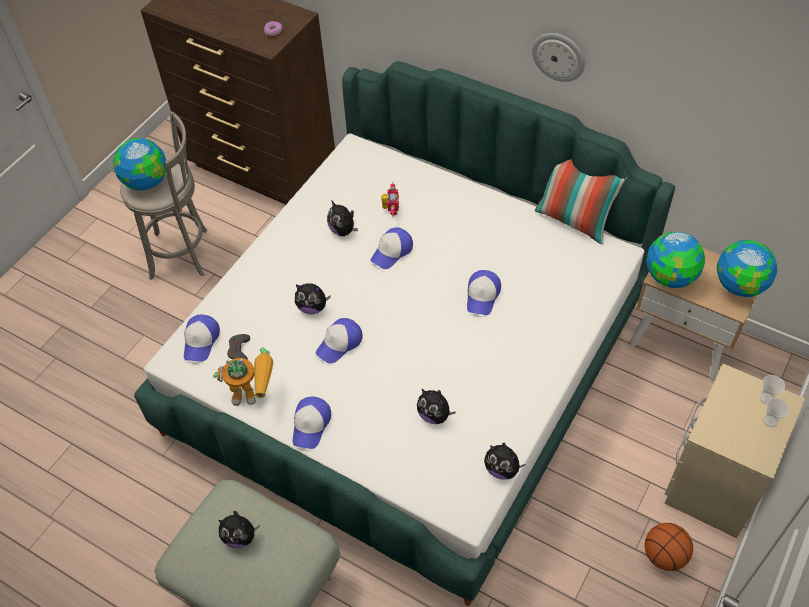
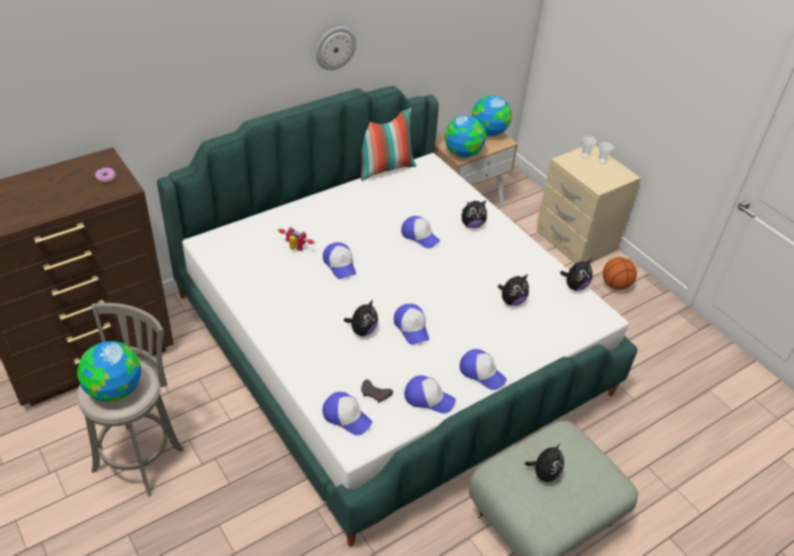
camera: 70 degrees left, 10 degrees down
(254, 393) = (428, 398): toy robot -> cap
(343, 230) = (293, 283): plush toy -> plush toy (472, 225)

